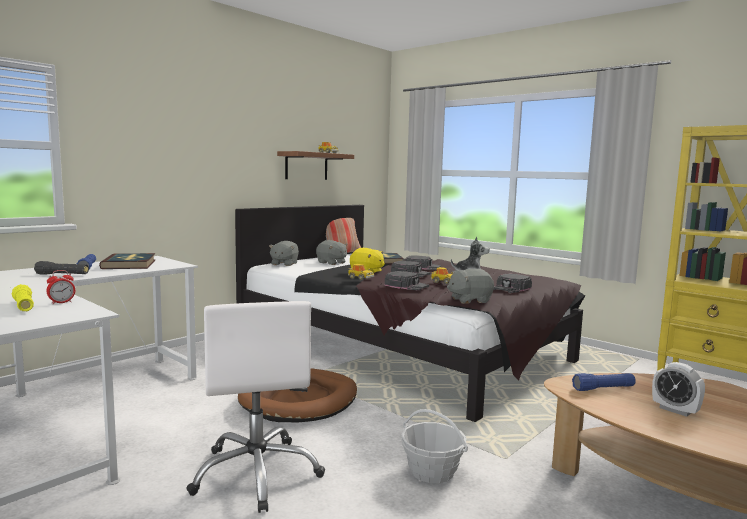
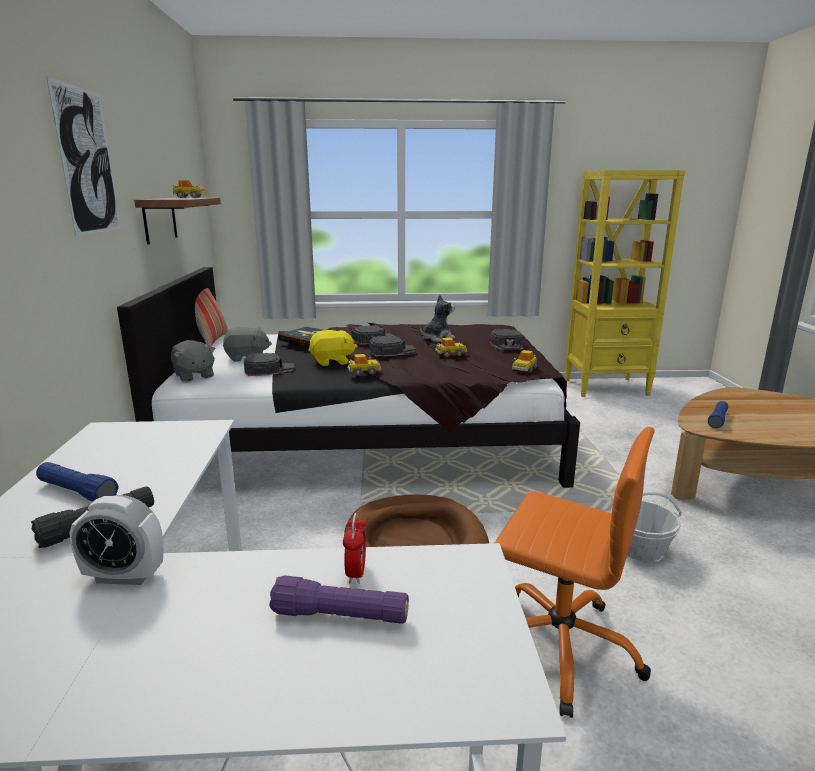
camera: 45 degrees left, 10 degrees up
(24, 306) = (340, 616): yellow flashlight -> purple flashlight
(129, 264) = (122, 456): book -> none
(231, 127) = (87, 161): none -> picture
(257, 473) = (559, 646): white office chair -> orange office chair
(406, 286) = (439, 368): black cap -> black cap (269, 370)
(469, 300) = (524, 369): grey plush toy -> toy car
(675, 410) = (774, 420): alarm clock -> alarm clock (124, 576)

